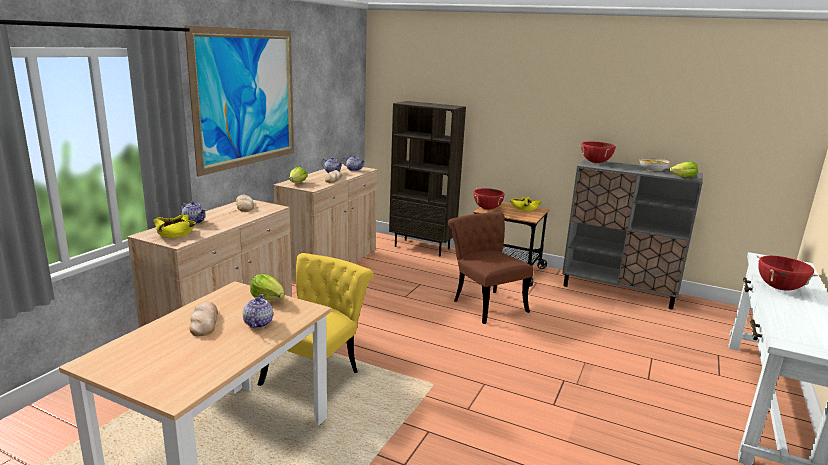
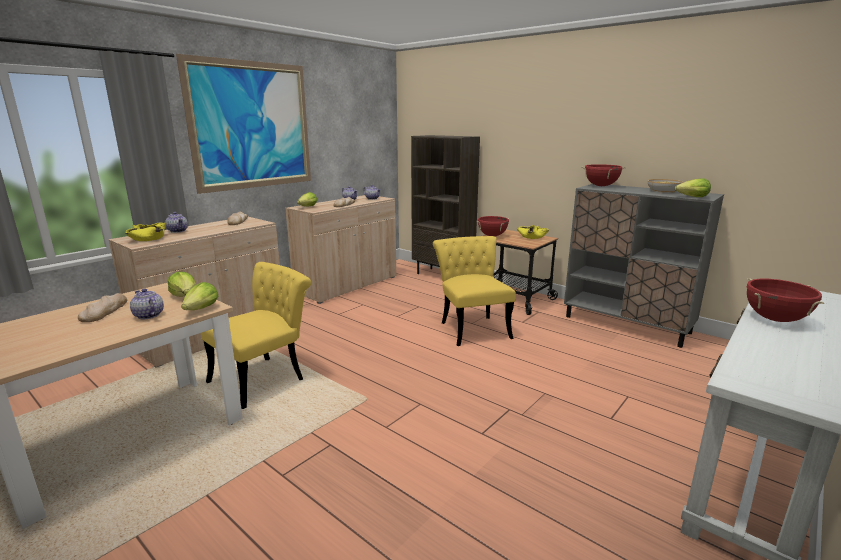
camera: 15 degrees right, 0 degrees up
(258, 323) = (148, 315): teapot -> teapot turned 60 degrees counterclockwise
(304, 312) = (202, 309): none -> lettuce
(485, 303) = (471, 327): brown chair -> yellow chair

